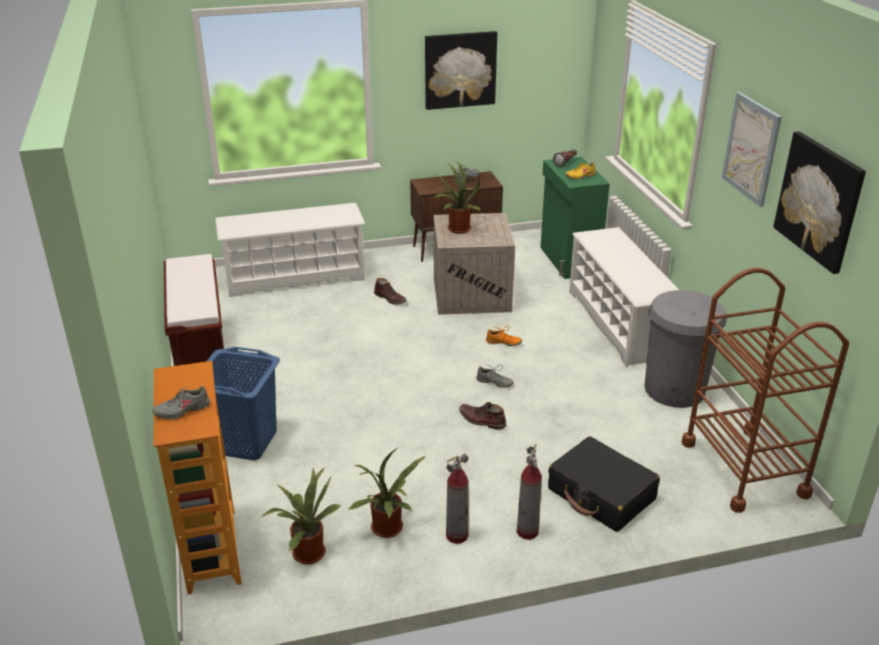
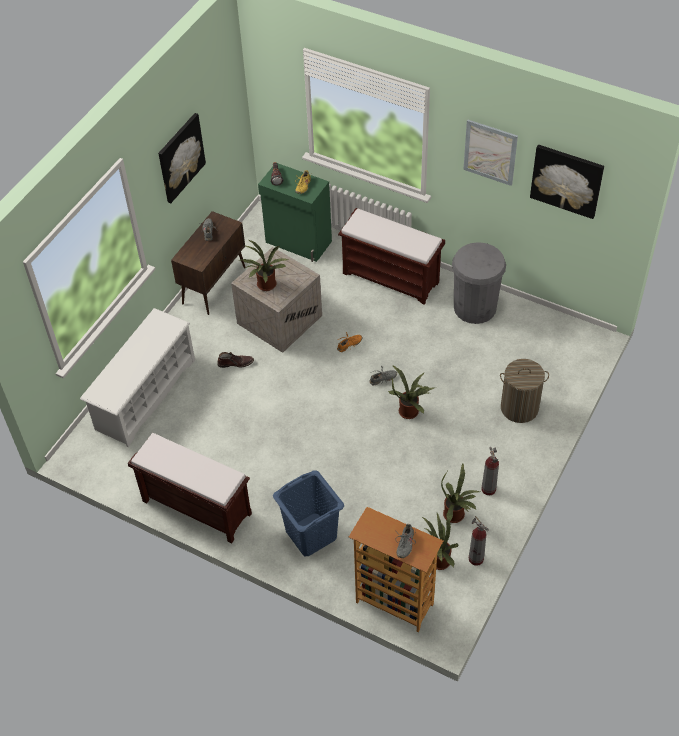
camera: 45 degrees left, 20 degrees up
(481, 420) = (410, 411): brown boot -> potted plant
(527, 531) = (514, 458): fire extinguisher -> fire extinguisher (476, 559)
(601, 495) = (519, 408): black suitcase -> laundry basket
(619, 324) = (391, 278): white shoe rack -> brown bench
(744, 468) = (559, 336): brown cart -> none

